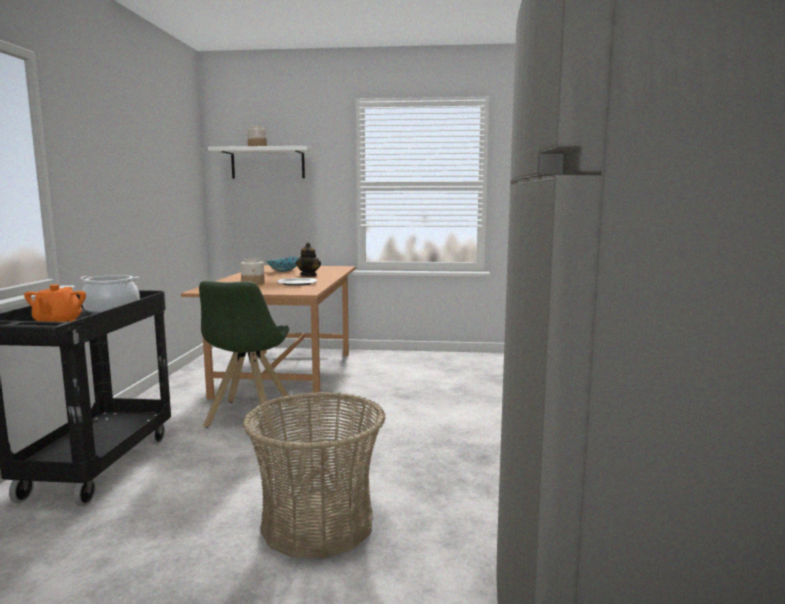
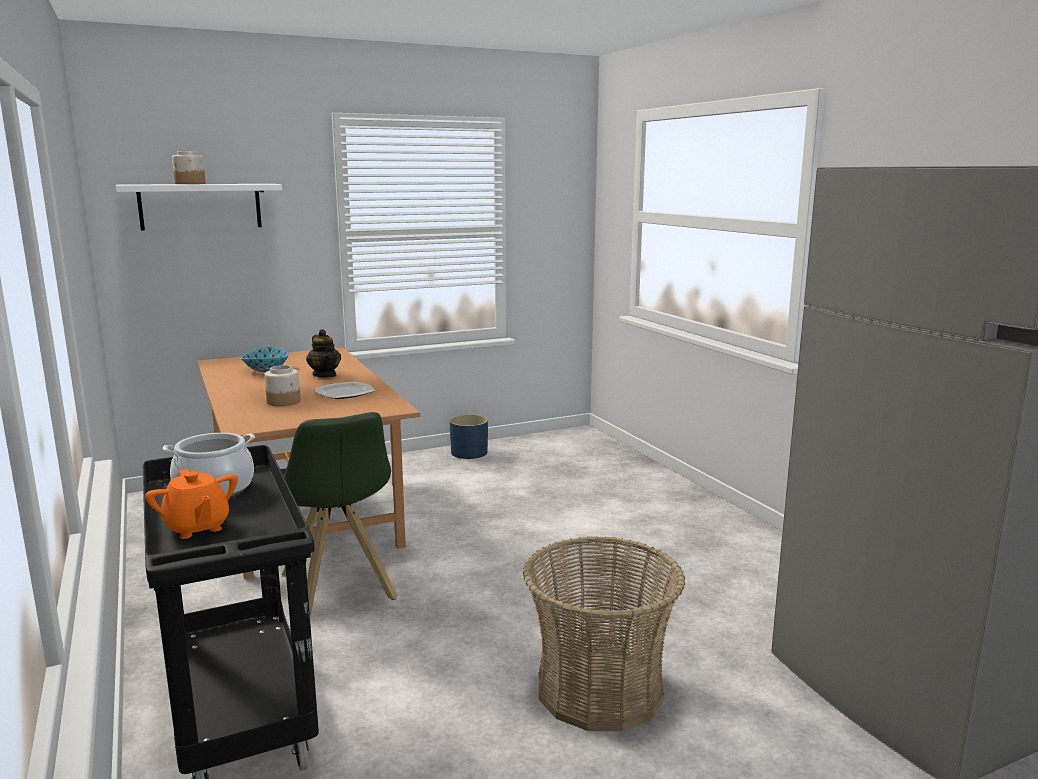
camera: 30 degrees left, 5 degrees up
(441, 357) = (469, 452): none -> blue planter

